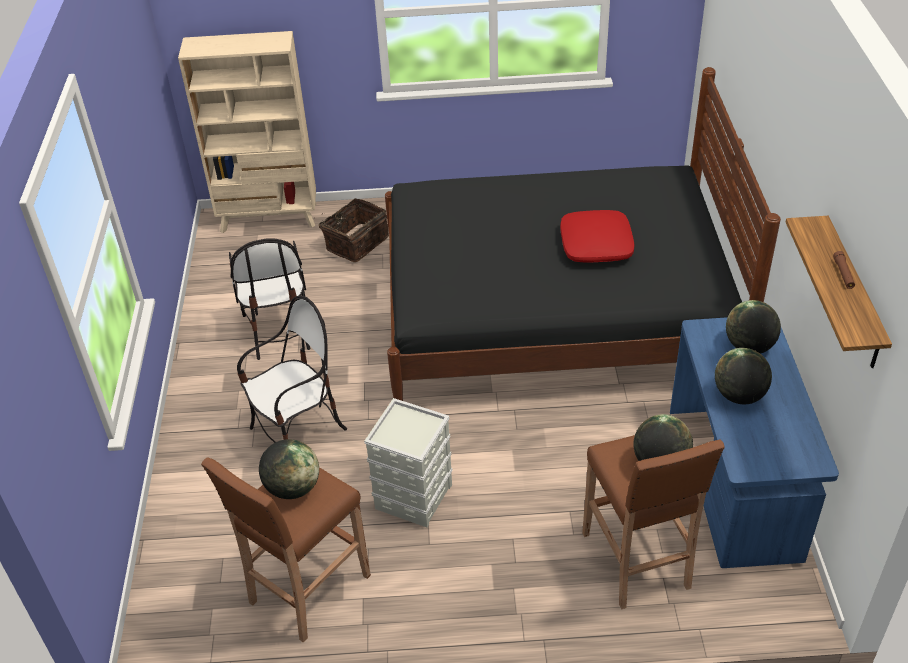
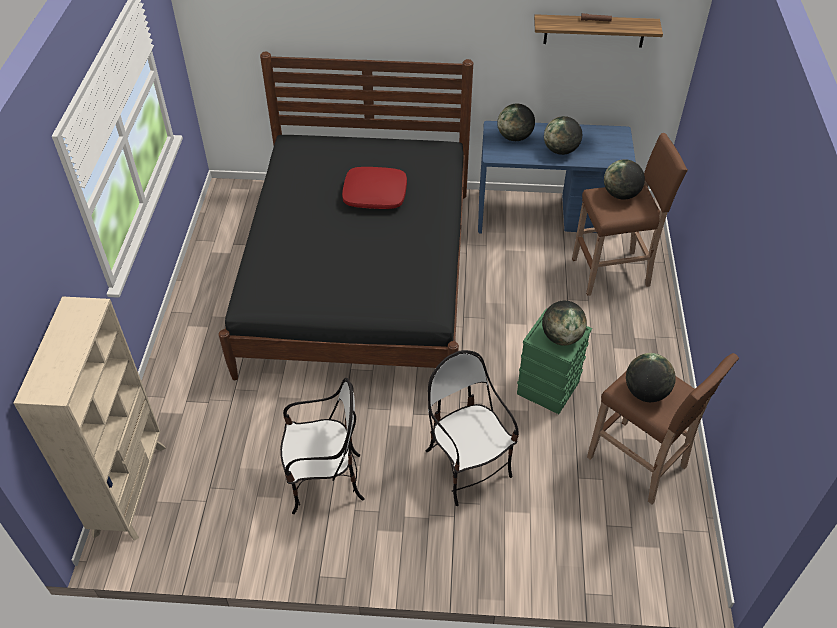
camera: 85 degrees left, 5 degrees up
(356, 243) = (208, 410): basket -> none
(406, 434) = (561, 337): none -> globe
(413, 496) = (547, 388): grey storage box -> green storage box

